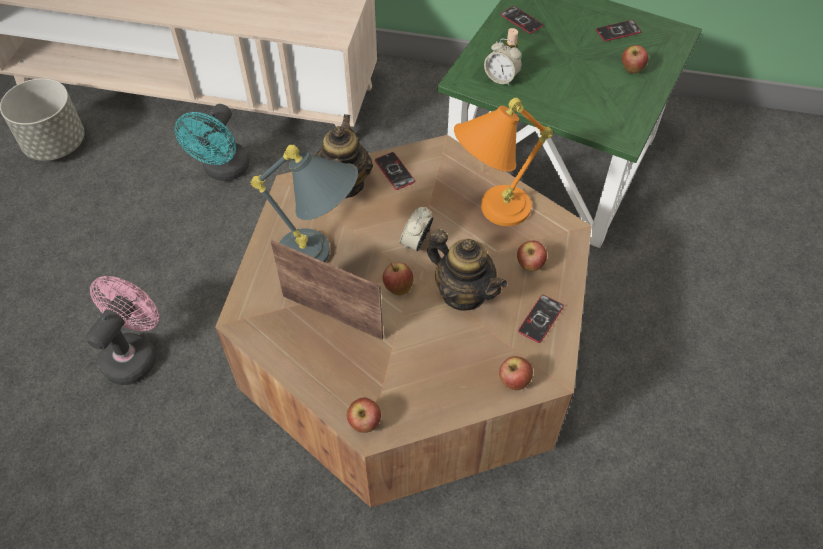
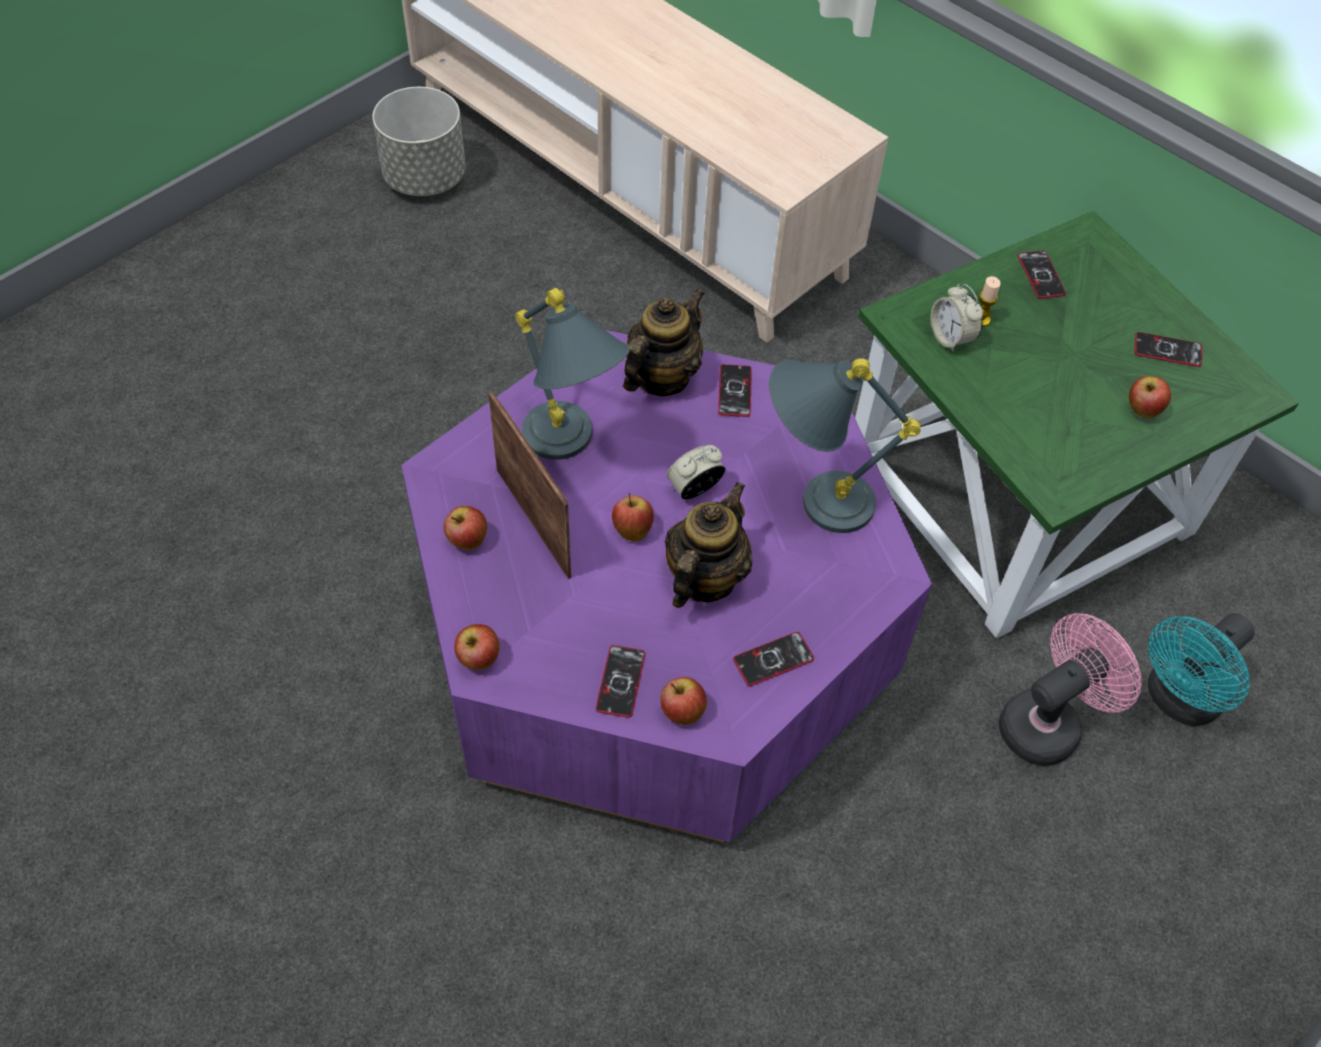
camera: 30 degrees right, 0 degrees up
(134, 353) = (348, 462): pink fan -> pink fan (1048, 723)
(223, 171) = (589, 300): turquoise fan -> turquoise fan (1177, 700)
(410, 351) = (654, 632): brown coffee table -> purple coffee table
(463, 293) = (704, 578): teapot -> teapot turned 135 degrees counterclockwise
(463, 385) = (620, 682): none -> phone
(489, 213) = (811, 500): orange table lamp -> grey table lamp
(529, 265) = (811, 590): apple -> apple (467, 541)

